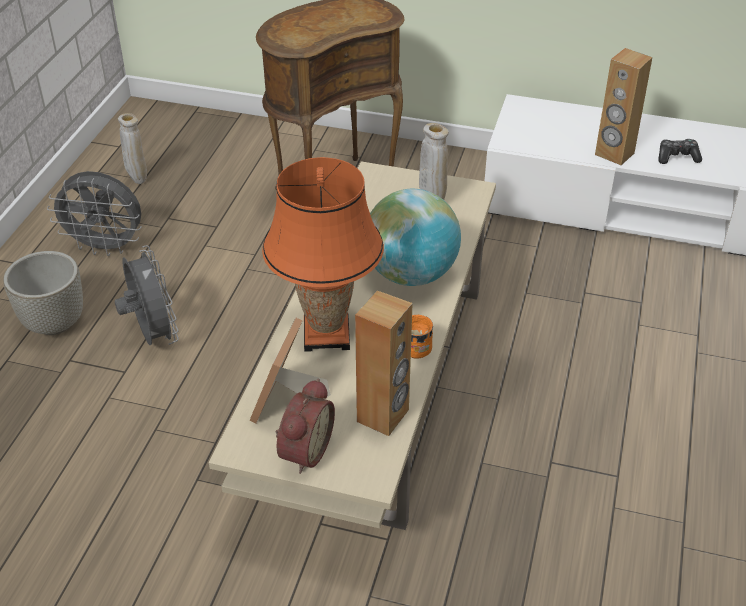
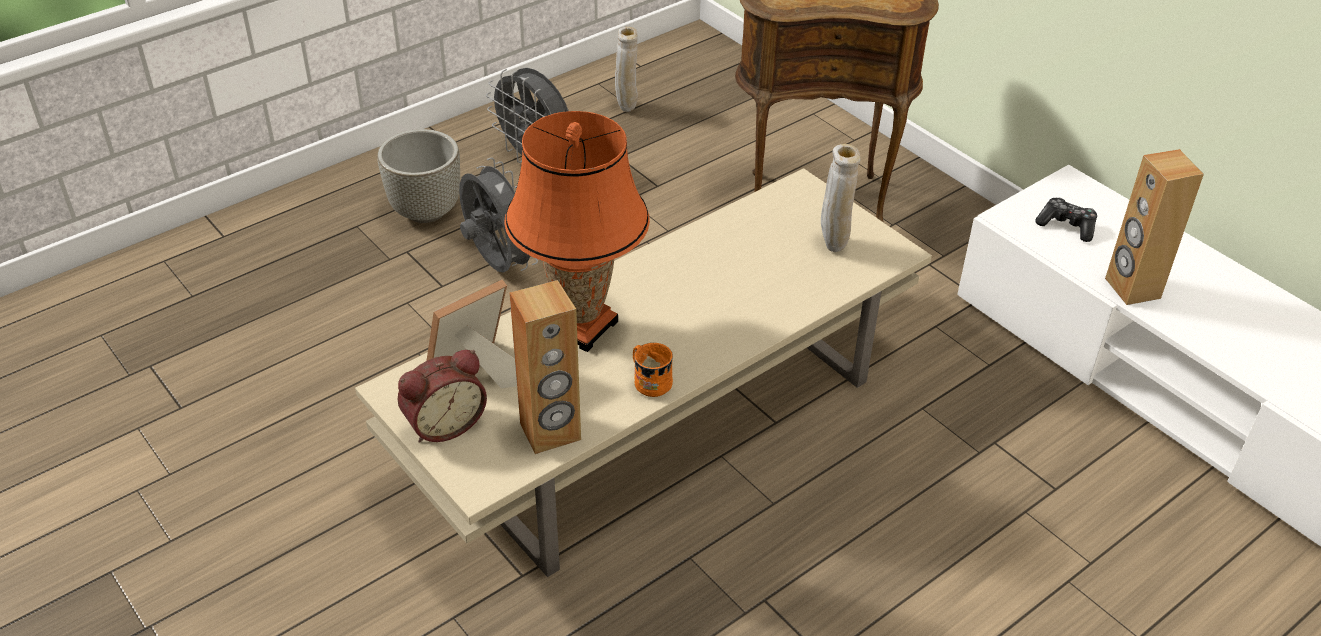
camera: 35 degrees right, 0 degrees up
(153, 336) = (497, 265): grey fan -> grey fan turned 45 degrees counterclockwise
(411, 274) = (730, 308): globe -> none
(677, 157) = (1216, 327): game controller -> game controller (1067, 226)

